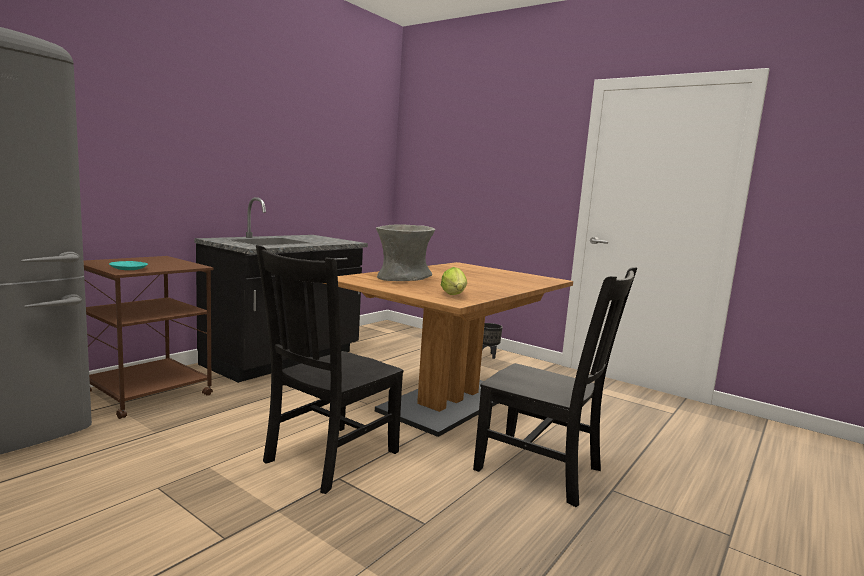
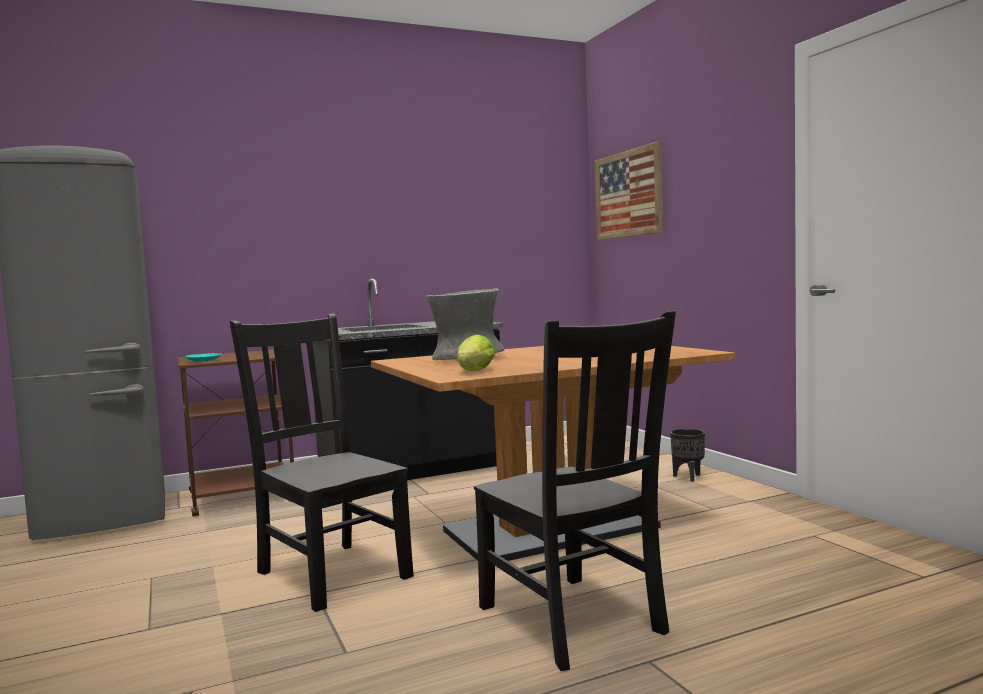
camera: 30 degrees right, 5 degrees down
(329, 458) = (331, 572): black chair -> black chair turned 75 degrees clockwise
(437, 151) = (628, 194): none -> picture

